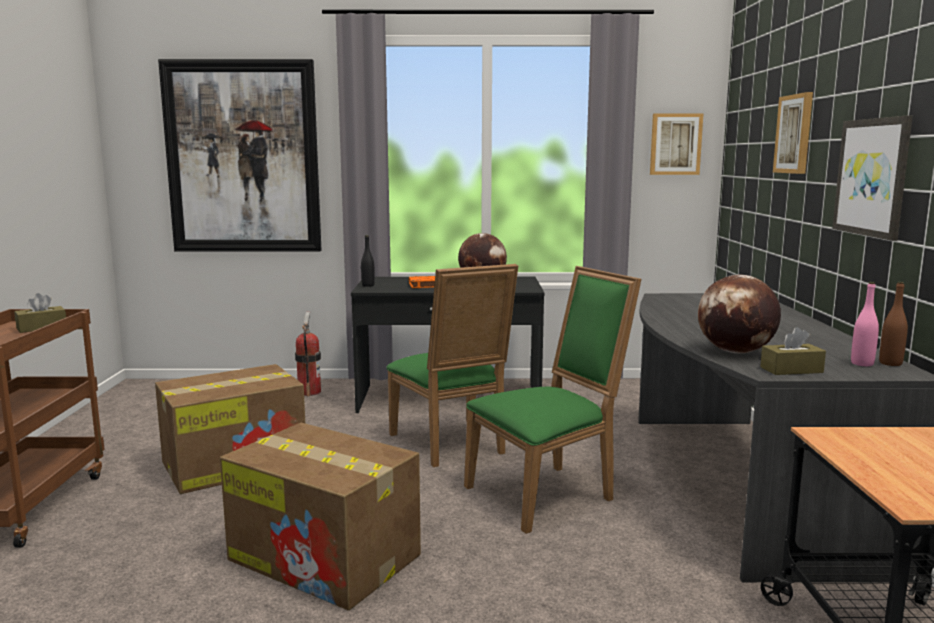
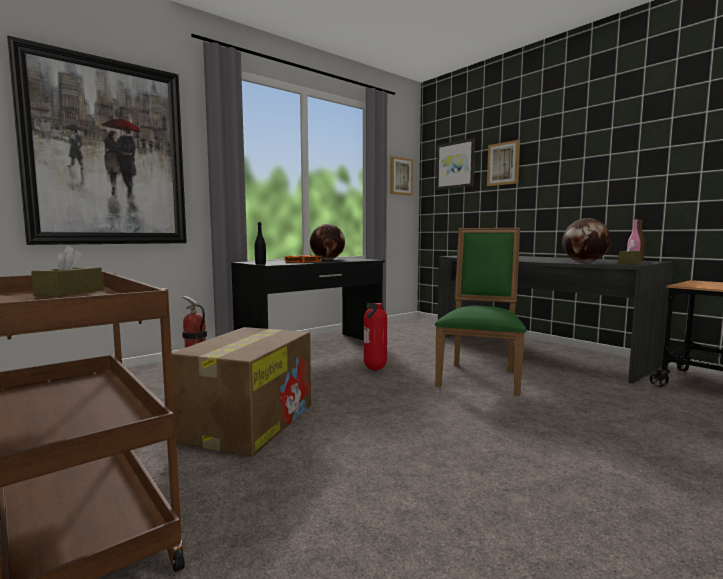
camera: 40 degrees left, 5 degrees down
(326, 558) = (465, 447): cardboard box -> none
(452, 445) = (375, 370): green chair -> fire extinguisher
(872, 177) = (586, 176): picture -> picture (455, 165)

